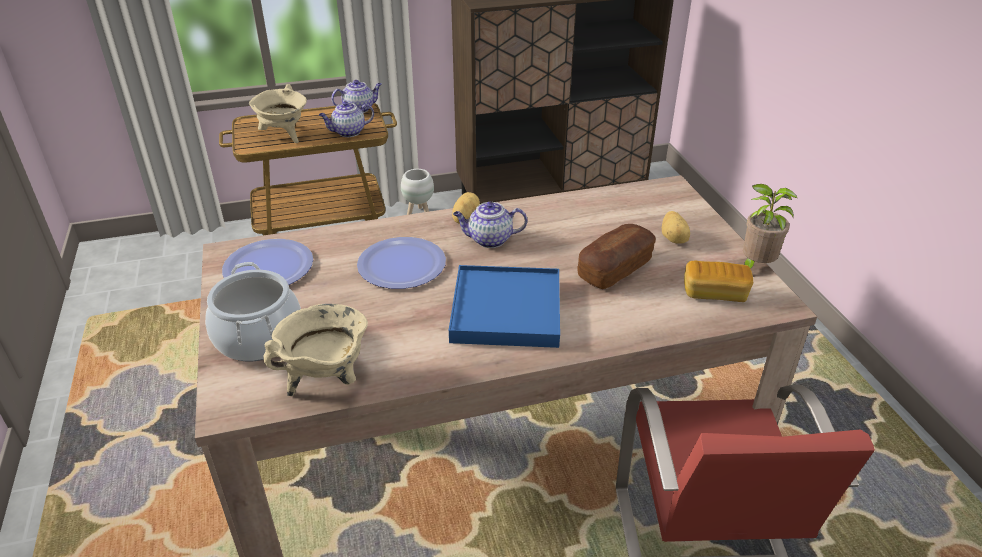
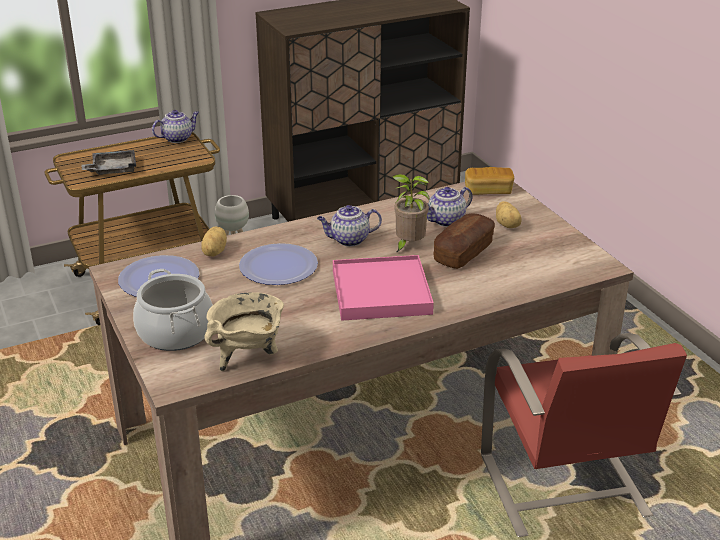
camera: 10 degrees left, 5 degrees down
(284, 136) = (112, 169): beige cooking pot -> grey tray
(348, 132) = (175, 161): teapot -> teapot (445, 221)
(464, 219) = (321, 225): potato -> potato (213, 252)
(506, 310) = (381, 292): blue tray -> pink tray
(714, 293) = (549, 263): bread -> bread (488, 191)
(755, 266) = (578, 240): potted plant -> potted plant (408, 246)

